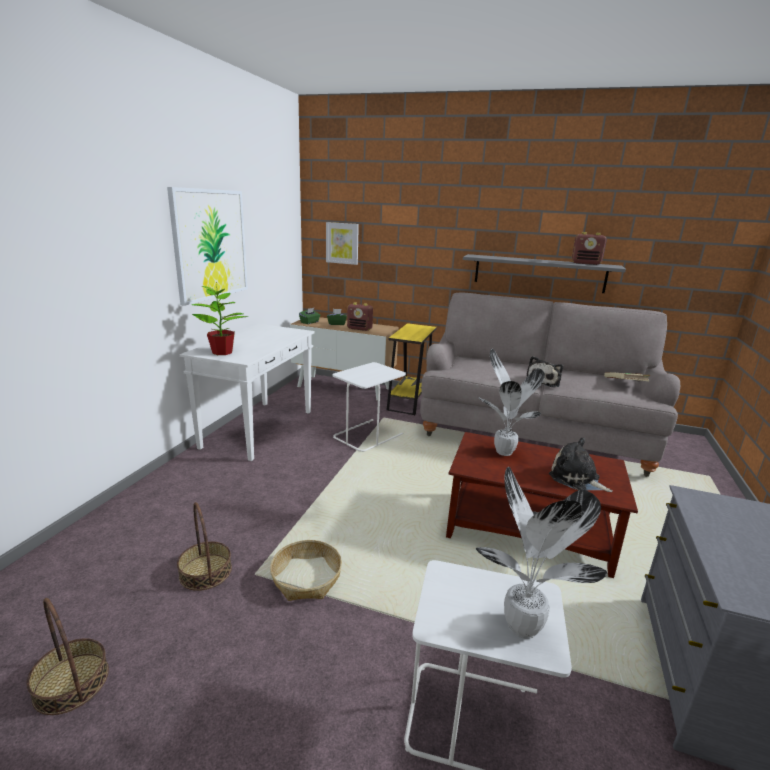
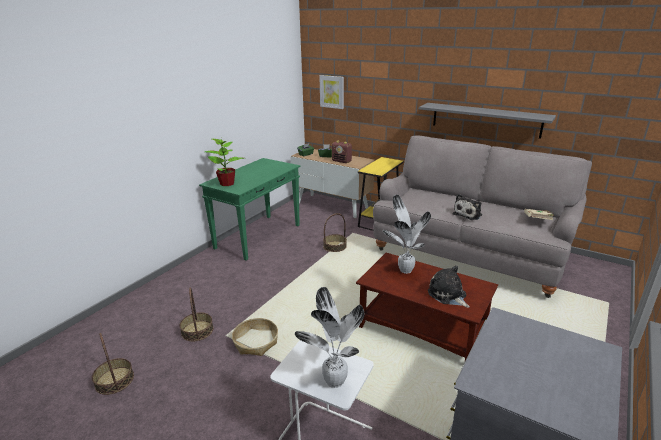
camera: 15 degrees right, 5 degrees up
(210, 244) = (222, 105): picture -> none
(259, 429) = (258, 236): white console table -> green console table
(367, 435) = (335, 246): white side table -> basket
(586, 263) = (522, 113): radio -> none

